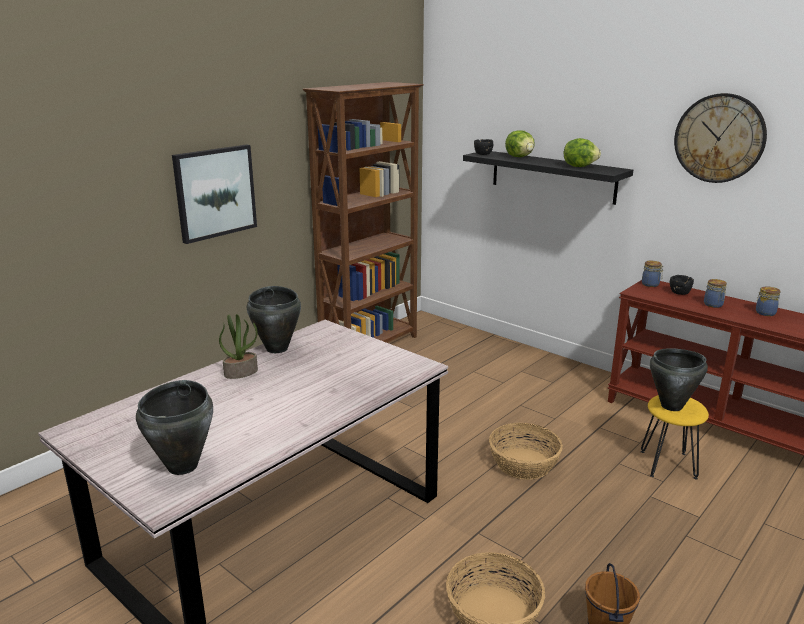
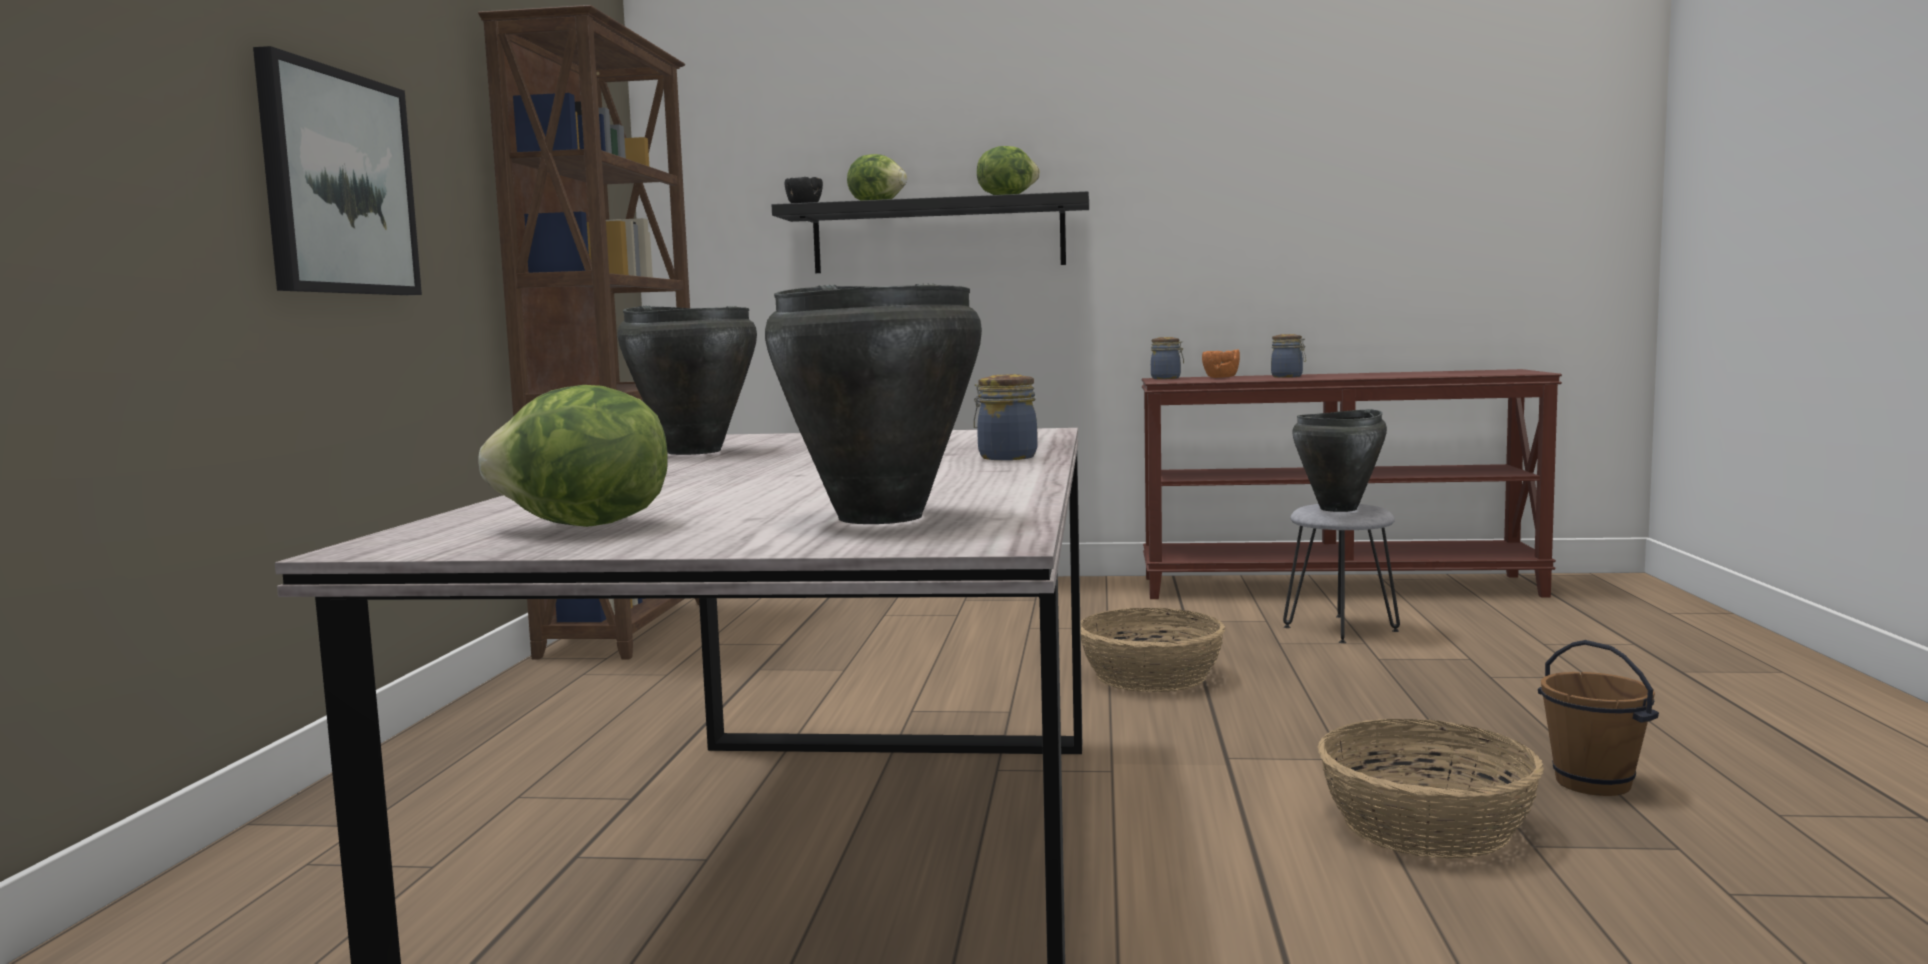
camera: 35 degrees left, 15 degrees down
(120, 436) = (584, 527): none -> lettuce
(241, 372) = (686, 467): potted plant -> none
(668, 464) = (1341, 629): yellow stool -> grey stool
(679, 292) = (1220, 377): black bowl -> orange bowl
(719, 138) = (1221, 127): wall clock -> none
(764, 312) = (1358, 374): jar -> jar (1005, 457)

